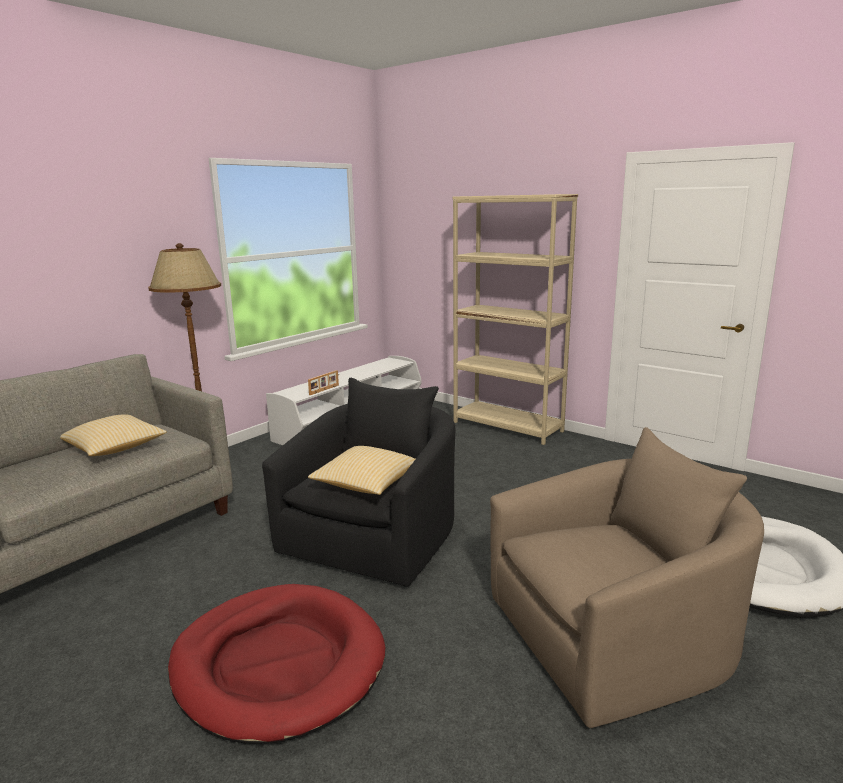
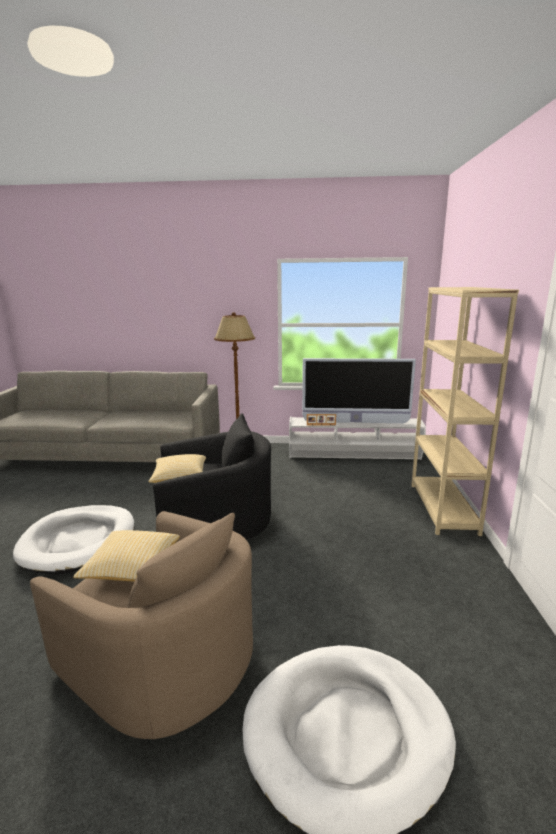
camera: 55 degrees right, 0 degrees up
(115, 449) = (156, 417): pillow -> pillow (132, 569)
(278, 664) = (79, 542): red dog bed -> white dog bed
(348, 376) = (355, 422): none -> television

